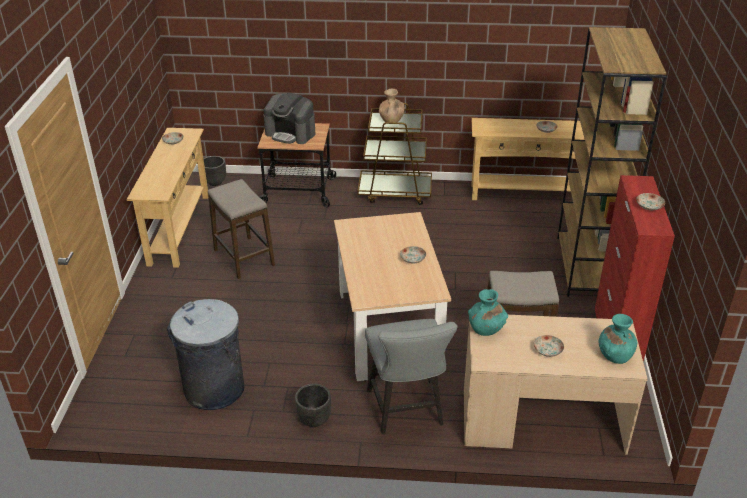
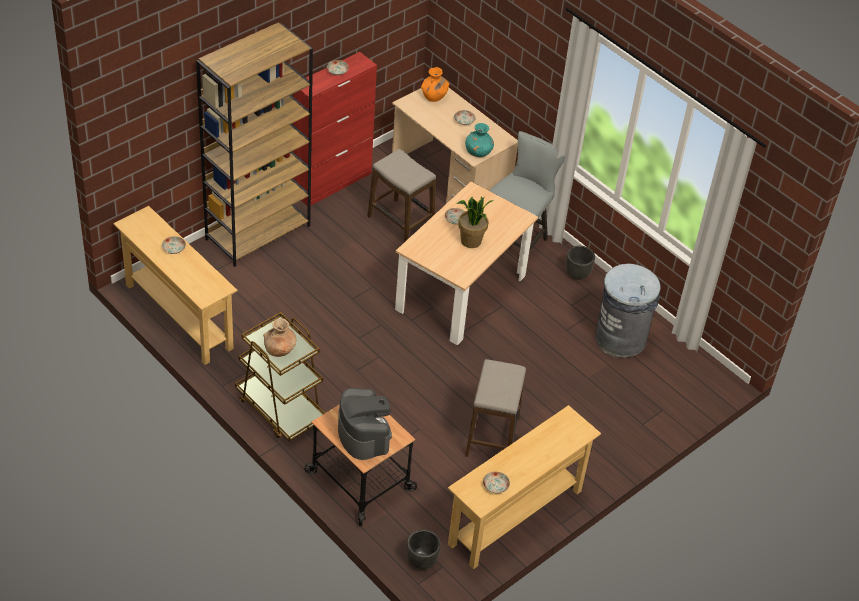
camera: 140 degrees left, 10 degrees up
(377, 252) = (471, 241): none -> potted plant
(614, 354) = (434, 96): turquoise vase -> orange vase

